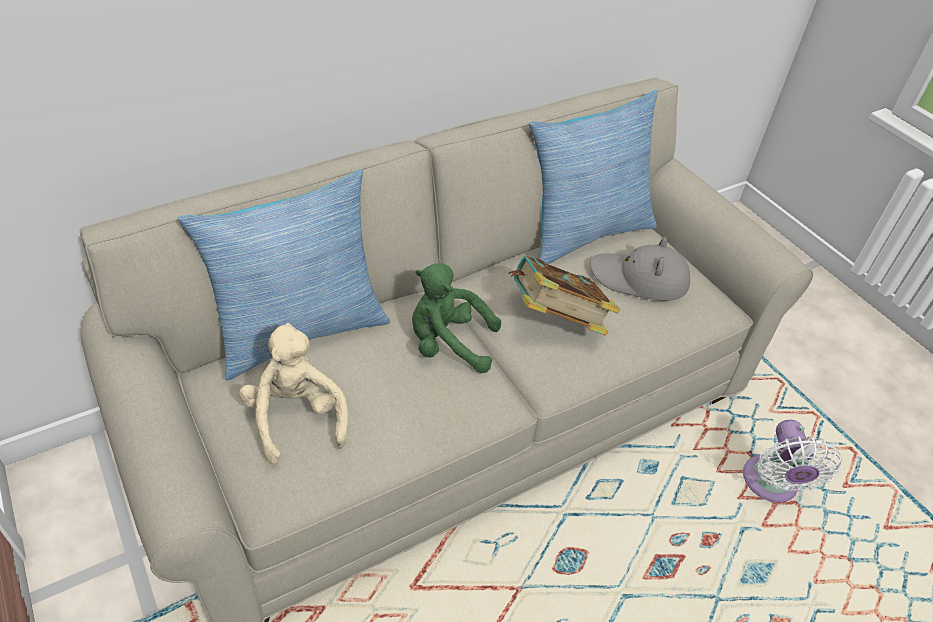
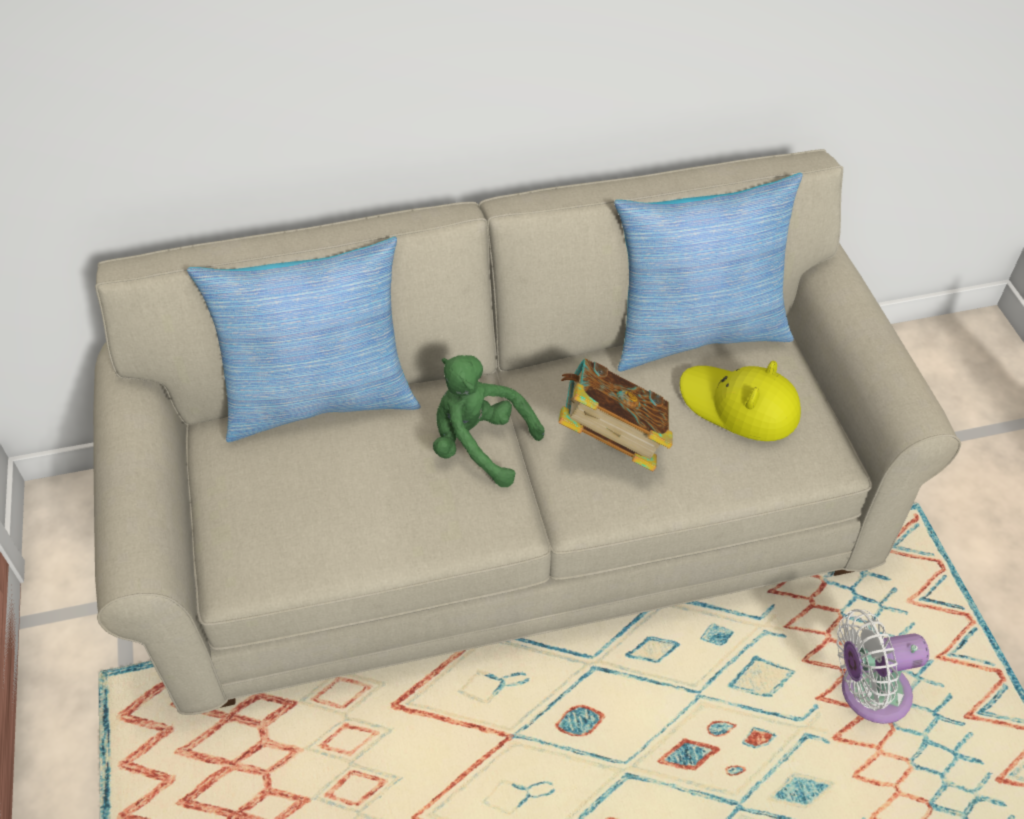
camera: 20 degrees right, 5 degrees up
(296, 418) = (285, 497): beige plush toy -> none
(639, 278) = (739, 406): grey hat -> yellow hat
(771, 485) = (867, 693): white fan -> white fan turned 60 degrees clockwise

